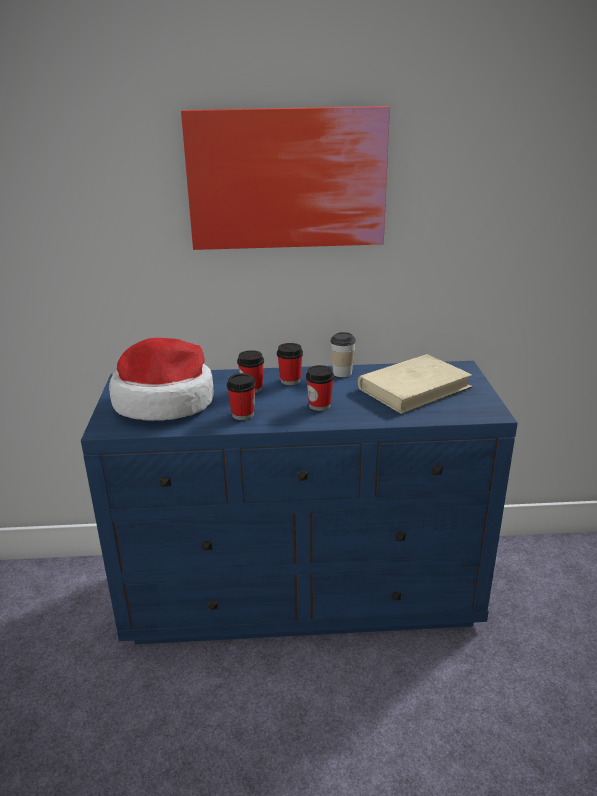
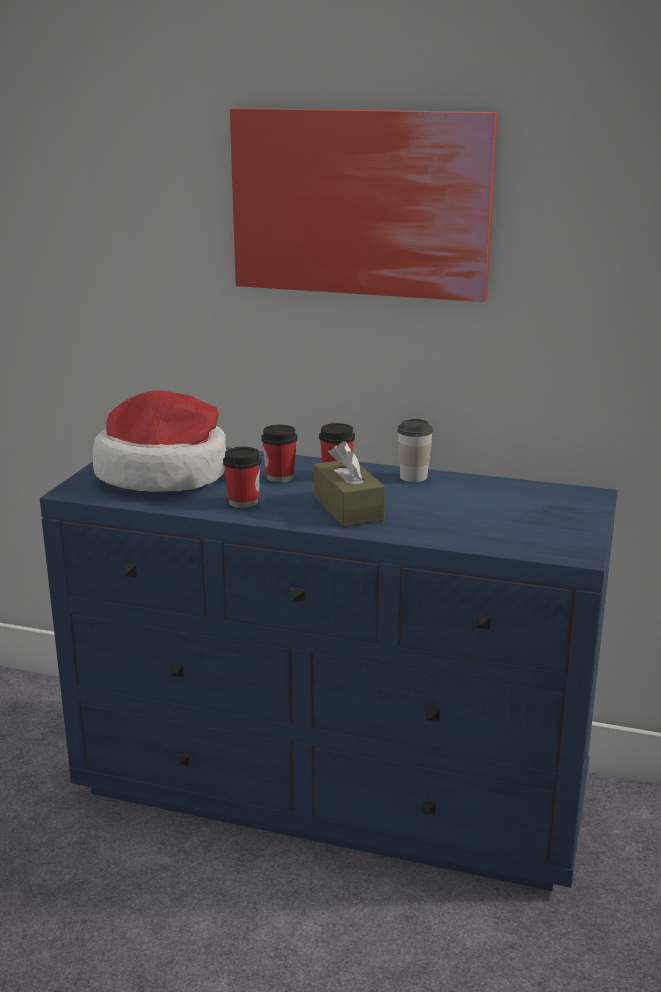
camera: 20 degrees right, 5 degrees down
(319, 405) = (348, 508): cup -> brown tissue box
(414, 388) = (495, 508): beige book -> none

